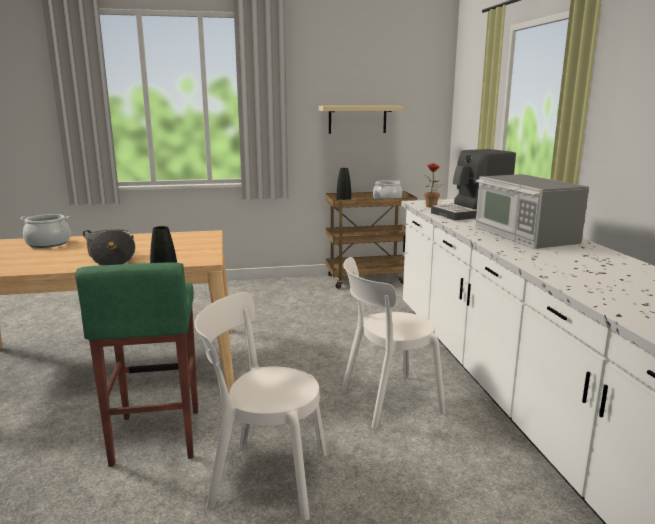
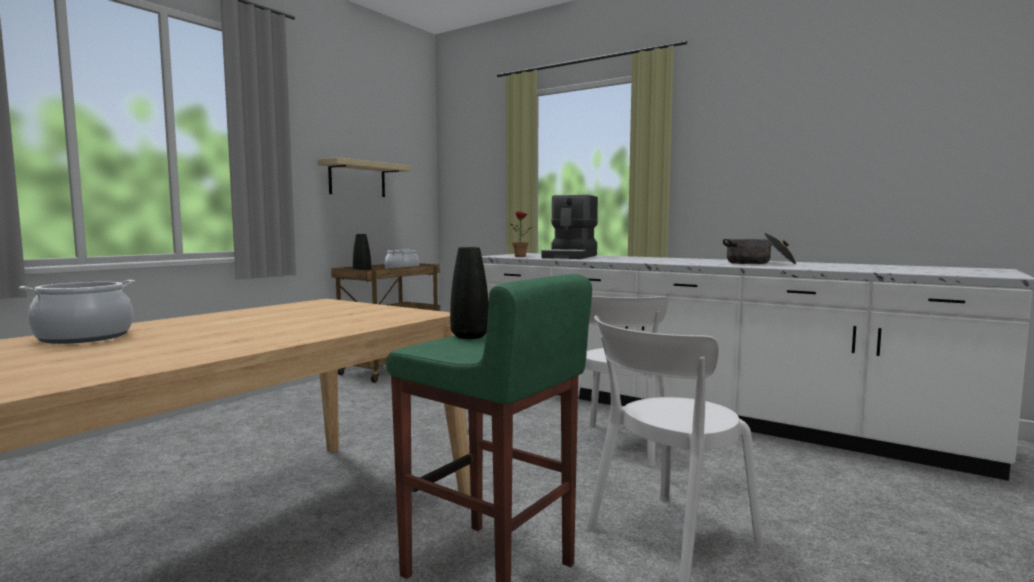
camera: 45 degrees left, 10 degrees down
(111, 258) = (291, 330): cooking pot -> cooking pot (759, 263)
(523, 235) = (661, 259): microwave -> none

